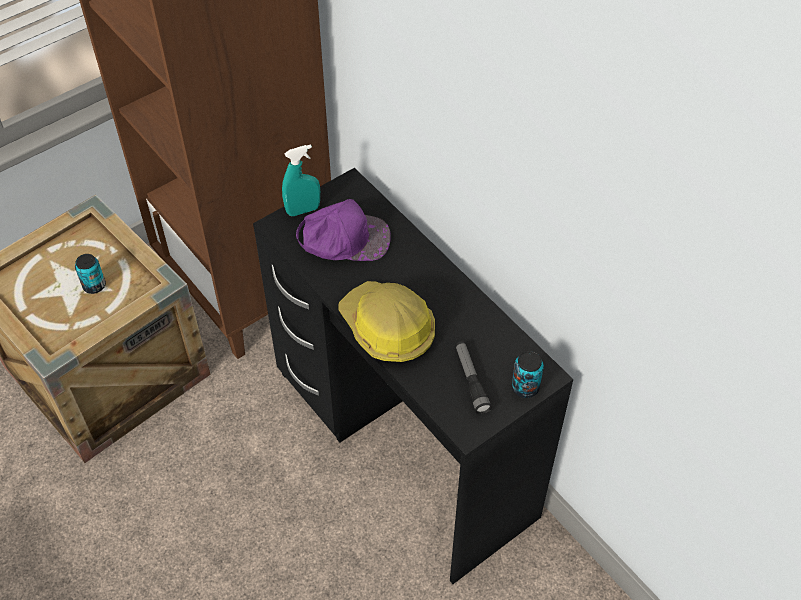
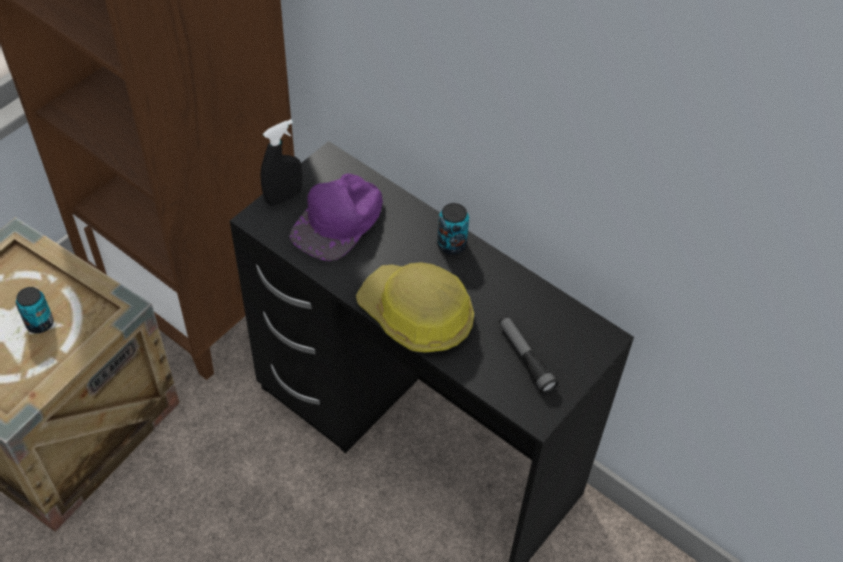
camera: 15 degrees left, 0 degrees up
(303, 210) = (283, 197): turquoise spray bottle -> black spray bottle
(344, 238) = (339, 221): purple cap -> purple cap turned 135 degrees clockwise
(525, 387) = (585, 355): can -> can (451, 245)

